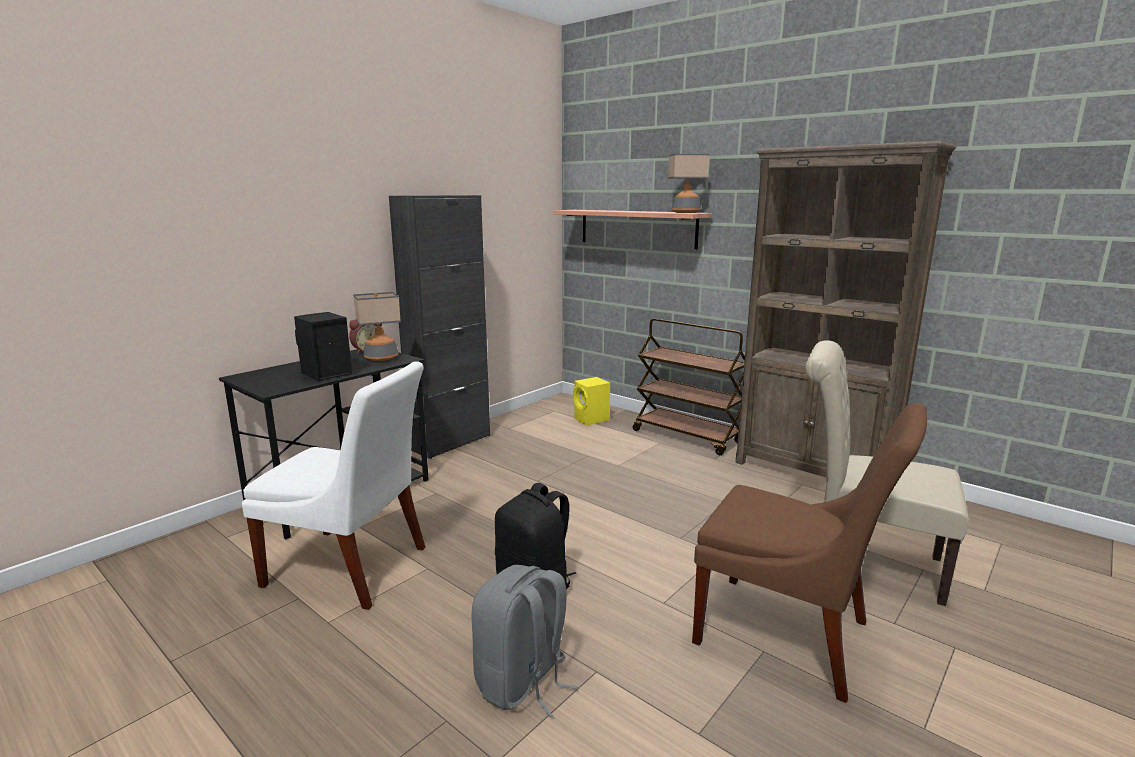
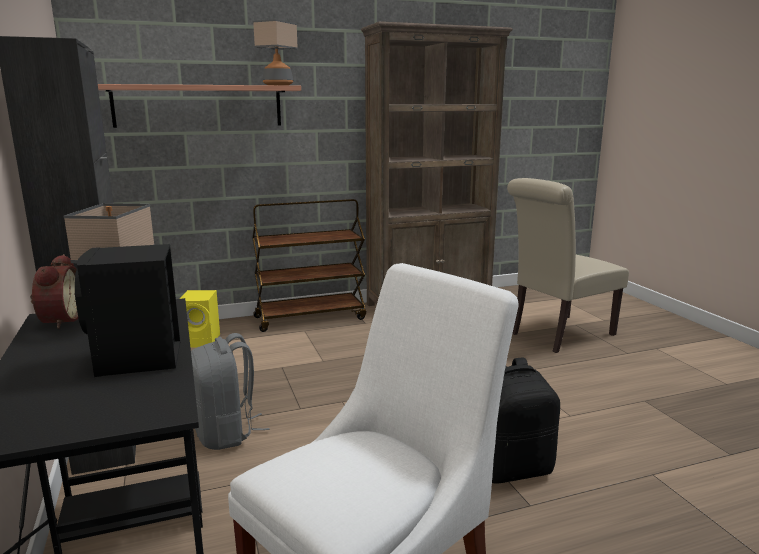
camera: 60 degrees left, 0 degrees up
(523, 683) = (661, 517): grey backpack -> grey backpack (226, 433)
(790, 636) = (631, 386): brown chair -> none

